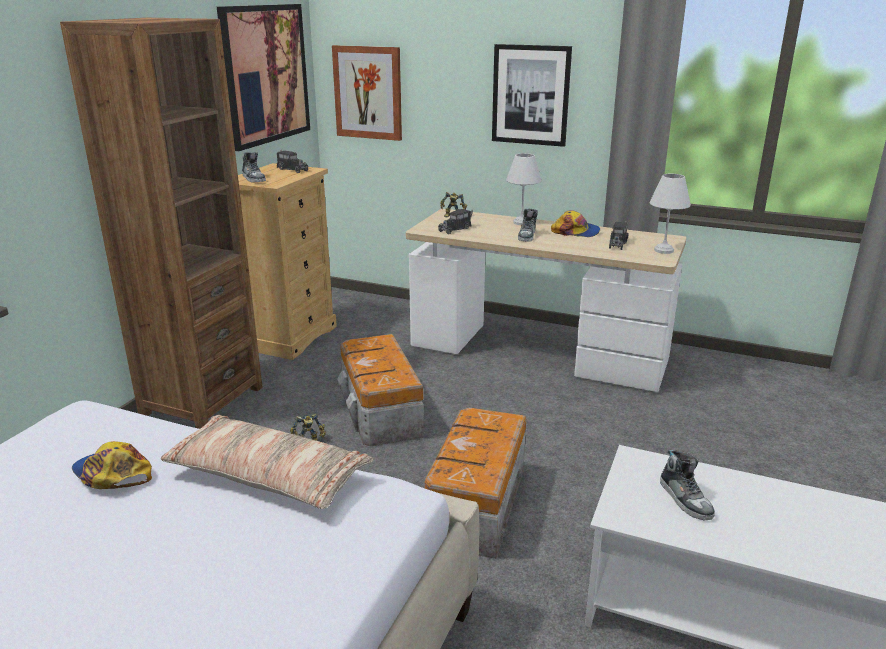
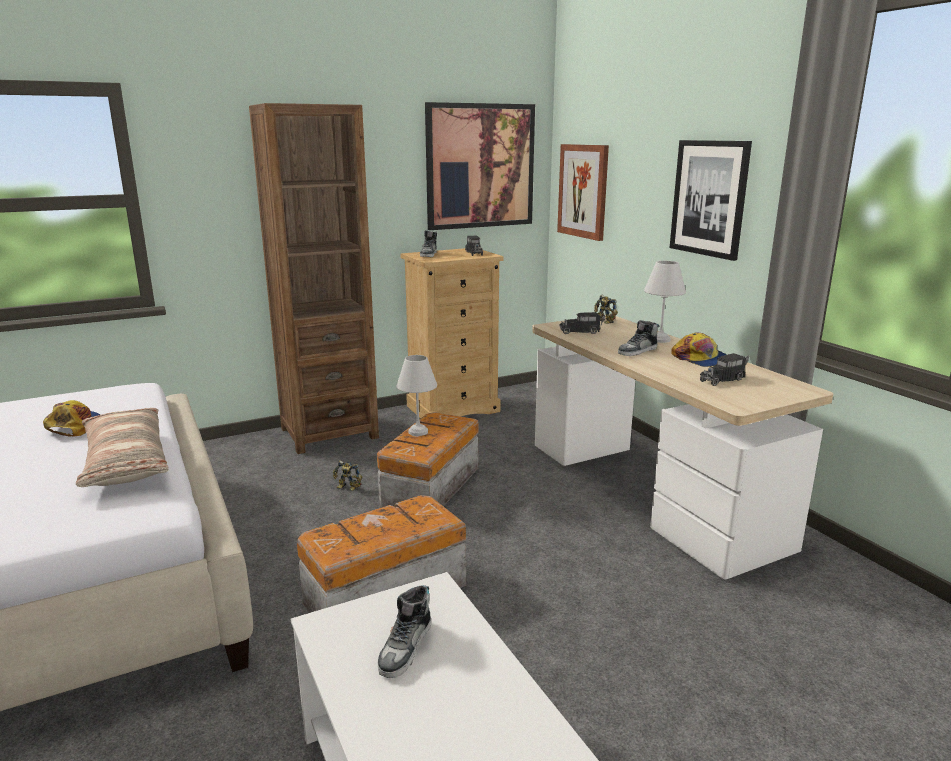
camera: 40 degrees right, 5 degrees down
(662, 250) = (764, 398): white table lamp -> white table lamp (418, 431)

